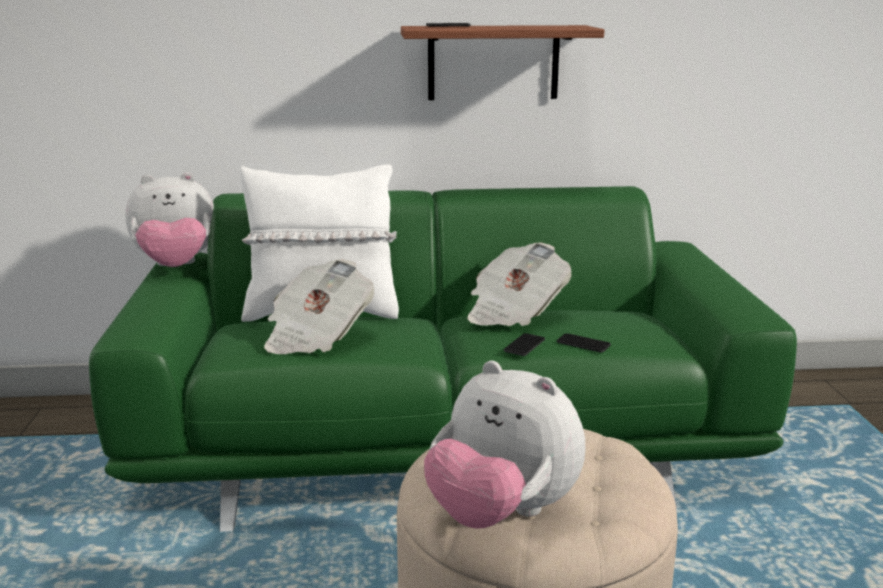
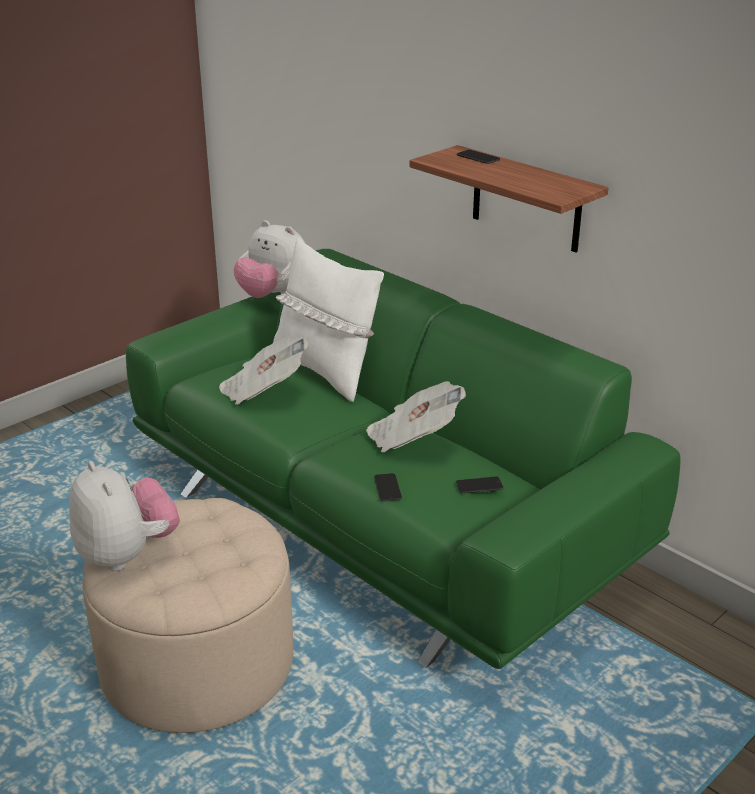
camera: 50 degrees right, 10 degrees up
(502, 514) = (127, 554): plush toy -> plush toy turned 150 degrees clockwise
(524, 345) = (352, 466): phone -> phone (479, 486)

